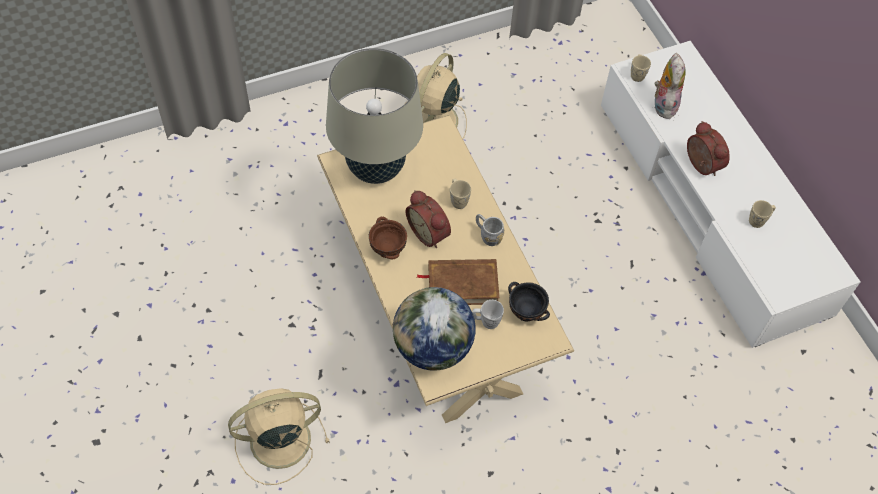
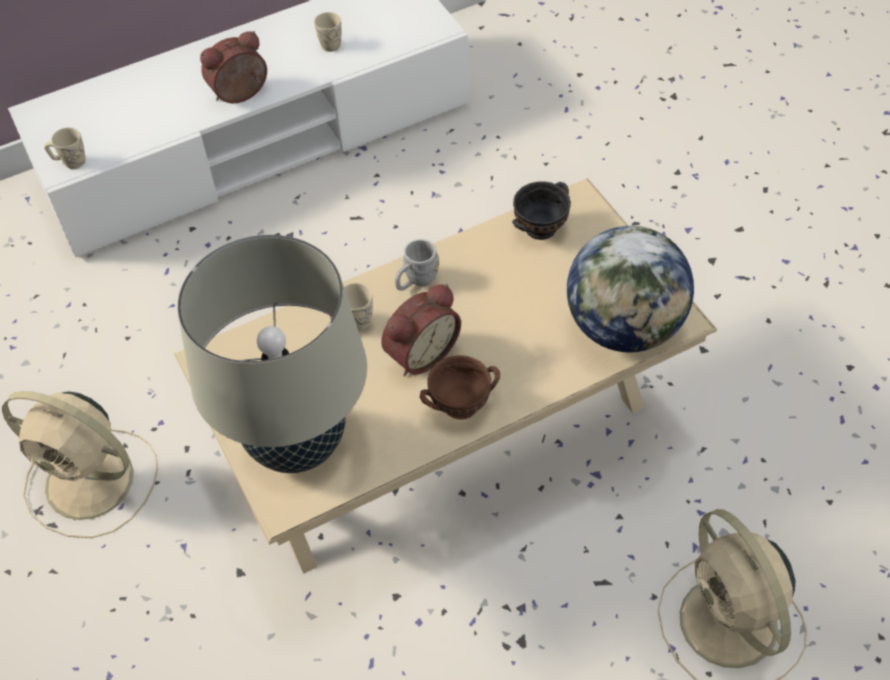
camera: 90 degrees left, 5 degrees down
(462, 284) = (508, 303): brown book -> none
(486, 321) = (566, 270): white mug -> none
(663, 104) = (130, 133): plush toy -> none

